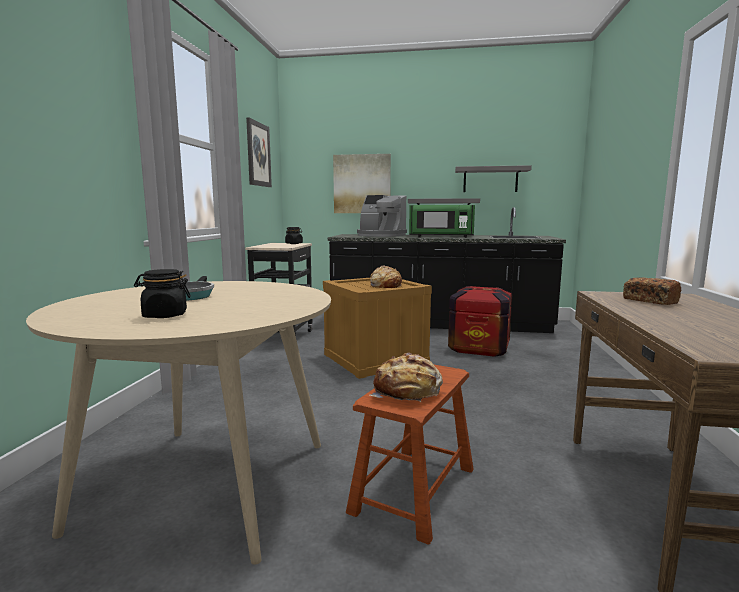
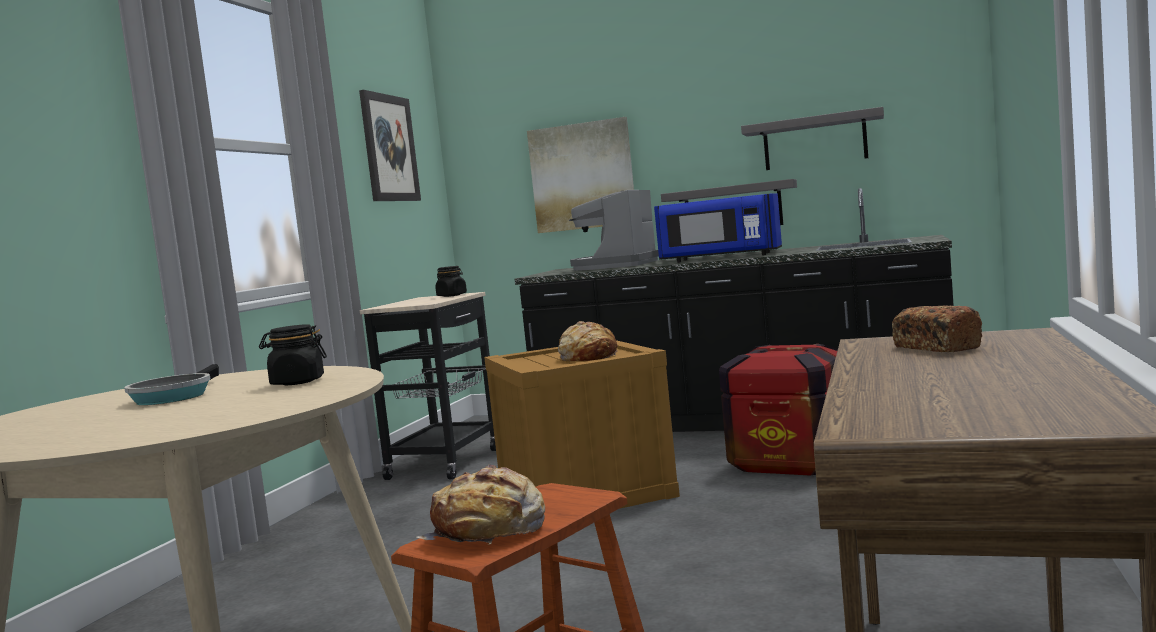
camera: 10 degrees right, 5 degrees down
(165, 315) = (101, 427): black jar -> black jar (297, 382)
(380, 235) = (615, 266): coffee machine -> coffee machine turned 75 degrees clockwise
(440, 237) = (719, 258): green microwave -> blue microwave

